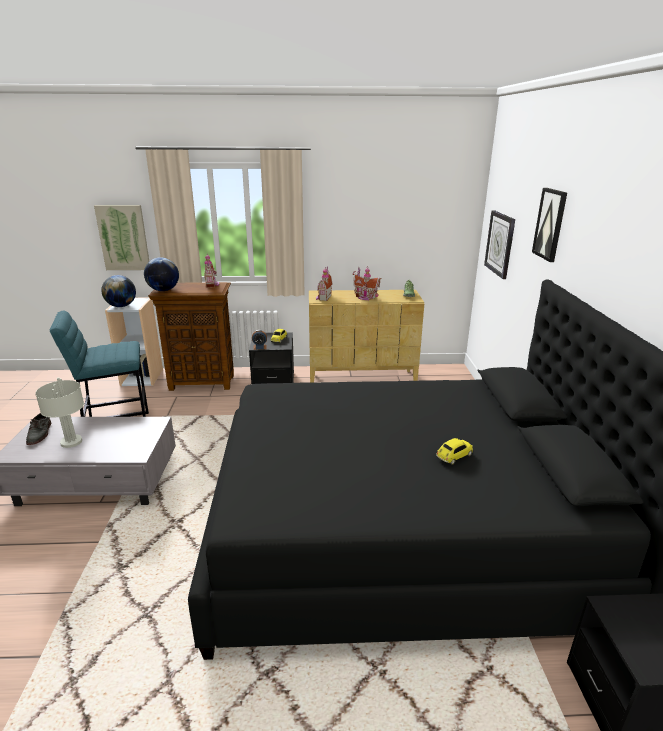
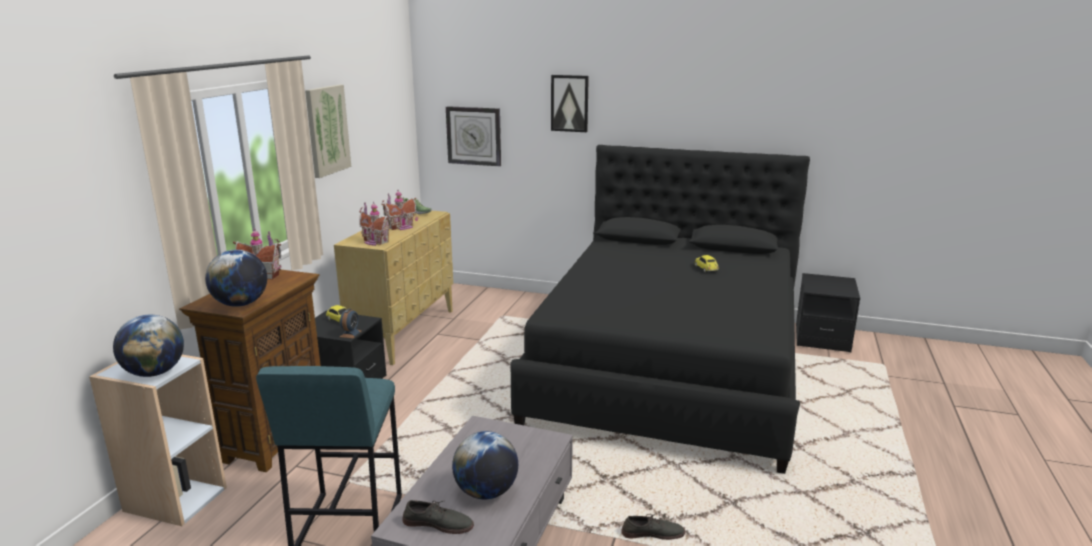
camera: 70 degrees left, 5 degrees down
(70, 442) = (486, 492): grey table lamp -> globe
(104, 563) = (652, 533): none -> grey shoe
(123, 237) = (84, 252): picture -> picture (327, 130)

